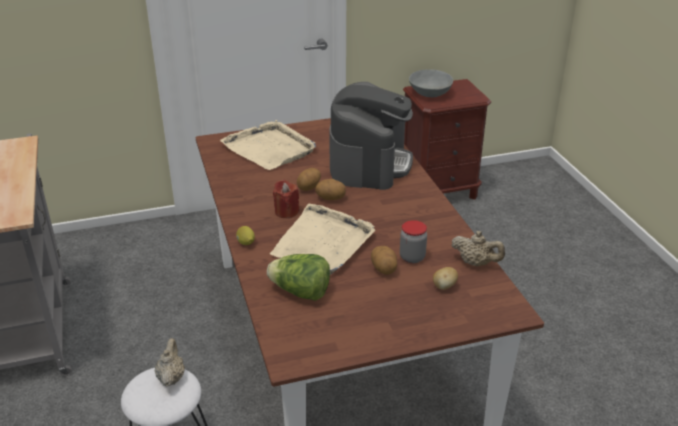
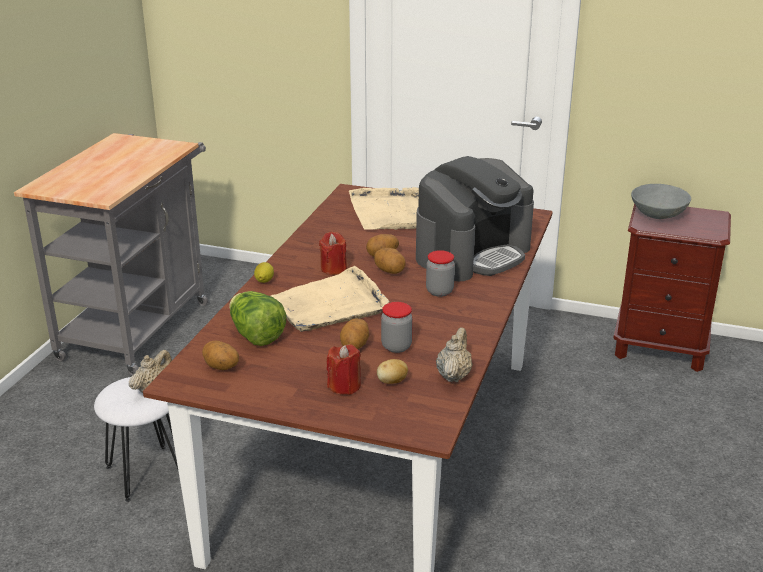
camera: 35 degrees right, 5 degrees down
(310, 332) = (221, 368): none -> potato
(385, 202) = (439, 291): none -> jar
(417, 304) = (344, 386): none -> red candle
(476, 263) = (453, 375): beige teapot -> beige teapot turned 135 degrees counterclockwise

